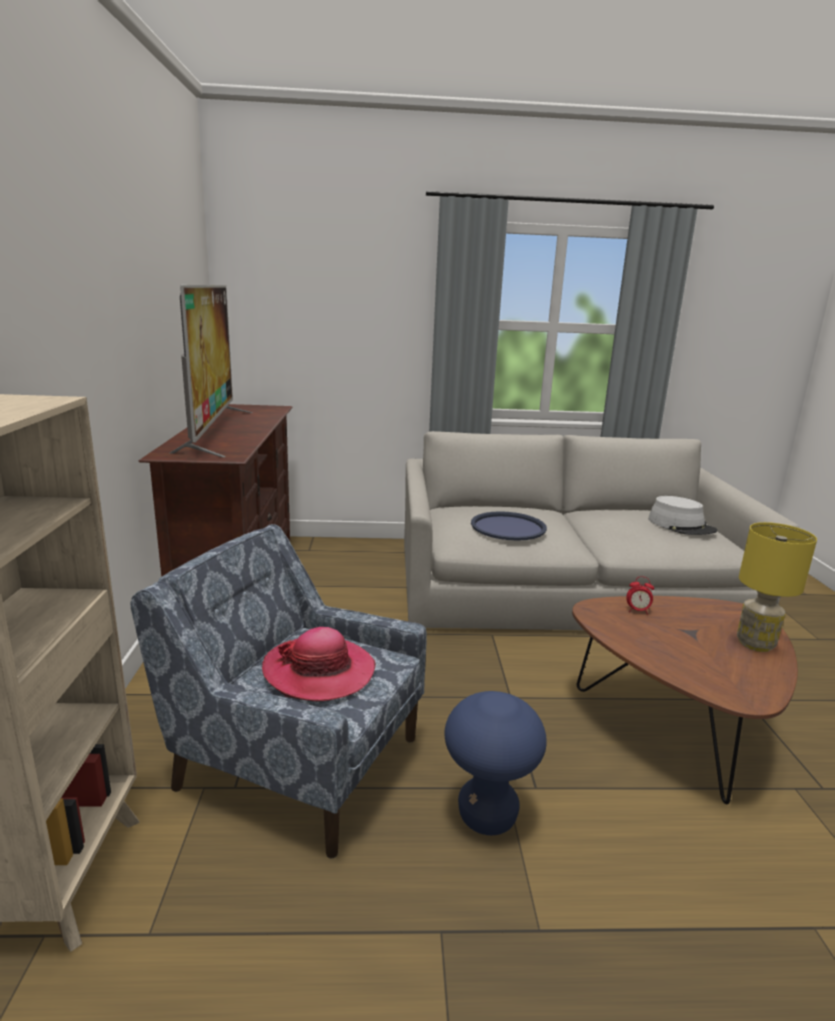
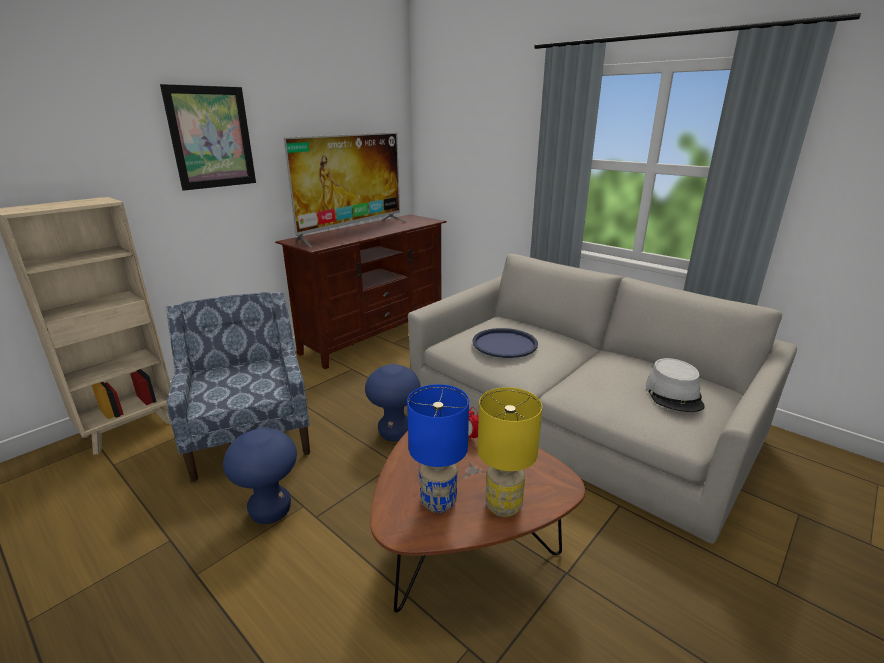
camera: 45 degrees right, 5 degrees up
(72, 280) = (211, 138): none -> picture
(319, 671) = (239, 382): hat -> none
(457, 672) = (395, 433): none -> blue stool
(724, 666) = (437, 502): none -> blue table lamp

